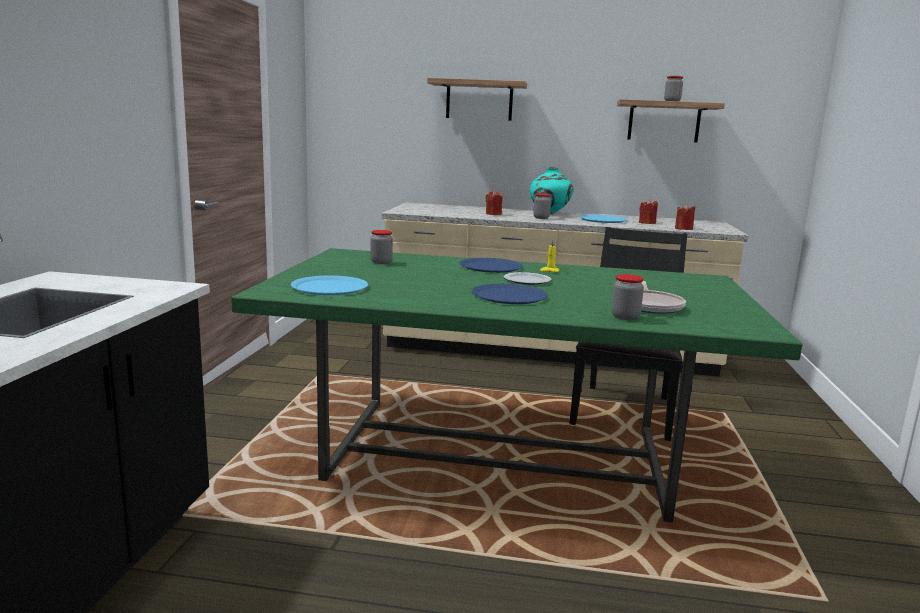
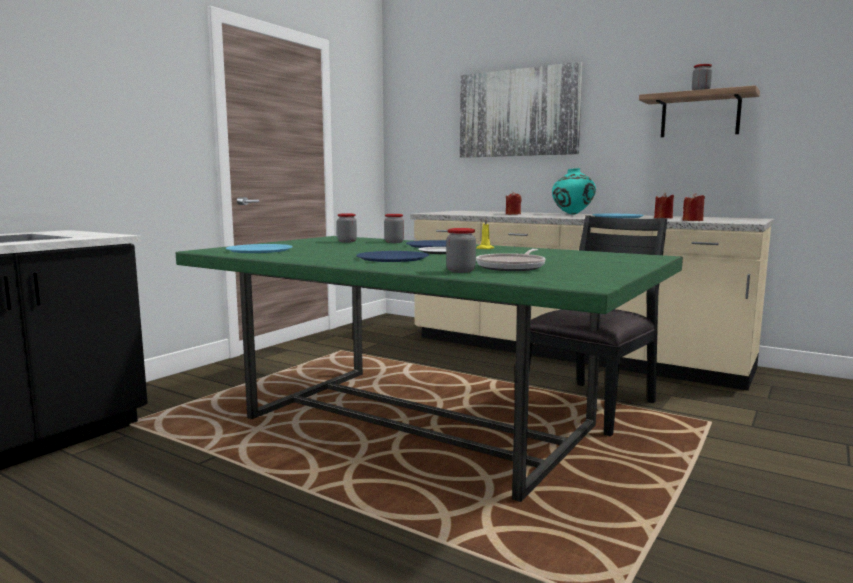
camera: 25 degrees right, 5 degrees down
(479, 100) = (518, 113): shelf -> picture
(541, 218) = (553, 216): jar -> jar (394, 242)

